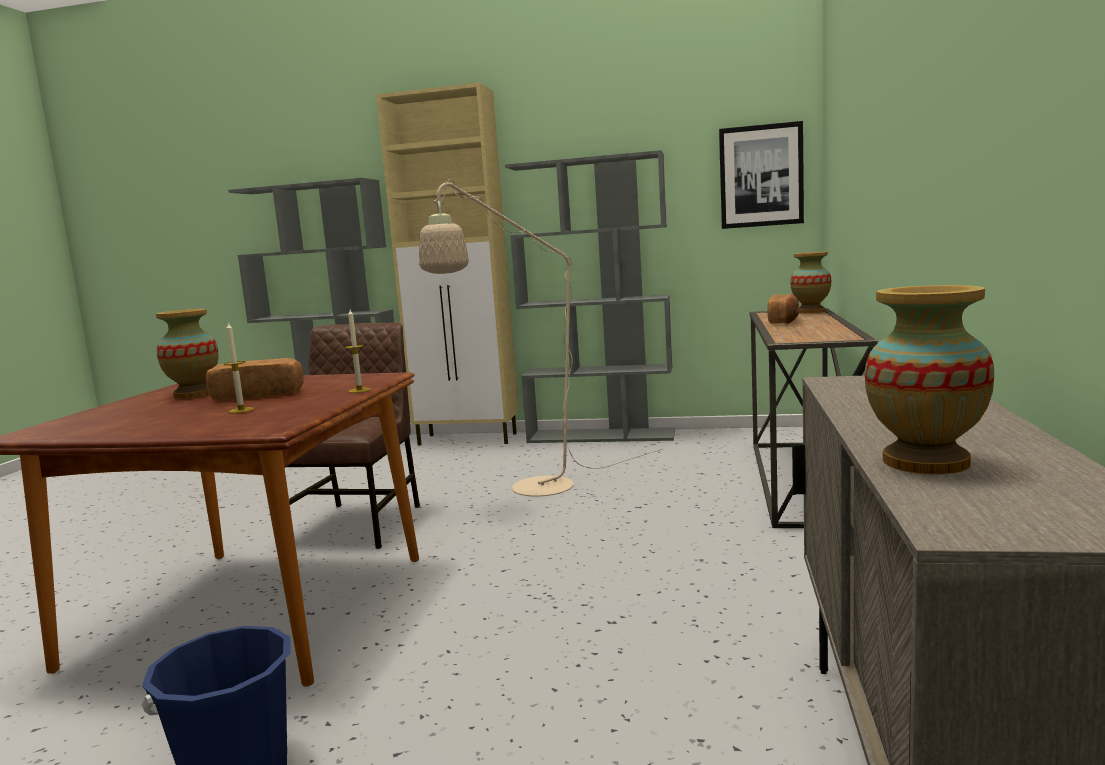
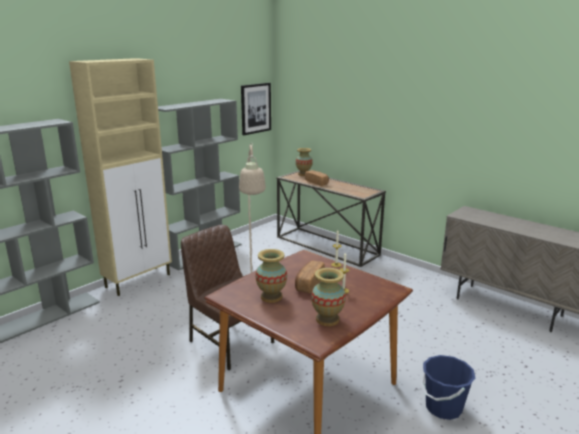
camera: 60 degrees left, 10 degrees up
(926, 462) = (548, 235): vase -> vase (327, 319)

